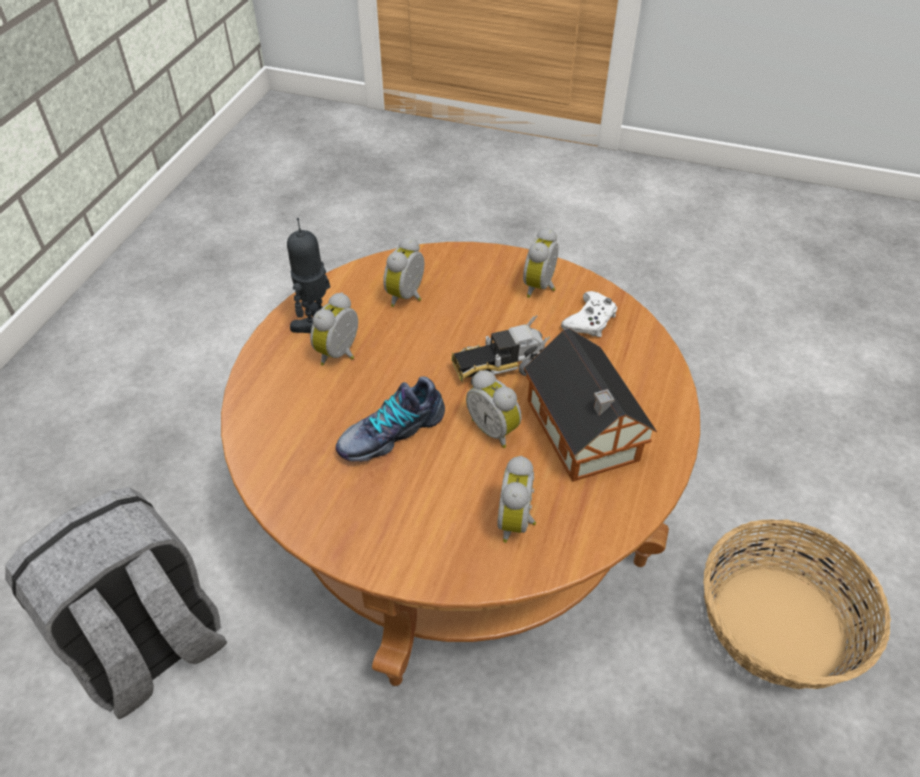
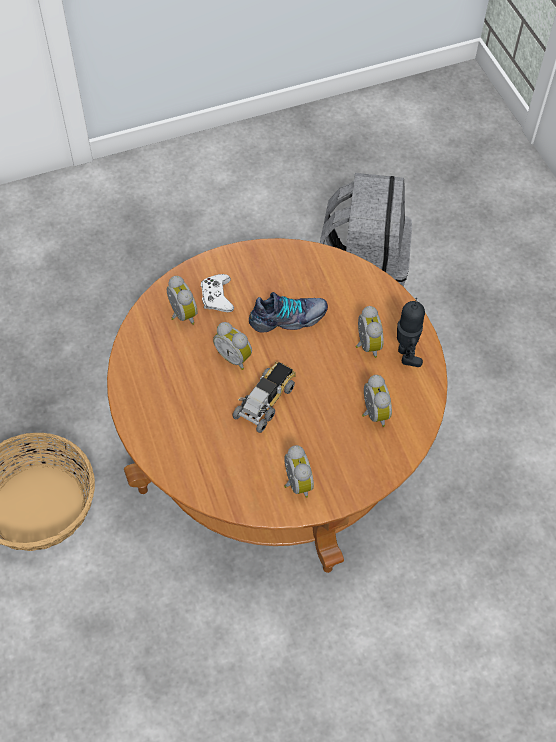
camera: 140 degrees right, 10 degrees up
(390, 432) = (288, 319): shoe -> shoe turned 60 degrees clockwise
(495, 429) = (234, 357): alarm clock -> alarm clock turned 150 degrees counterclockwise
(583, 434) = (184, 386): toy house -> none
(590, 321) = (240, 475): white game controller -> white game controller (217, 297)

